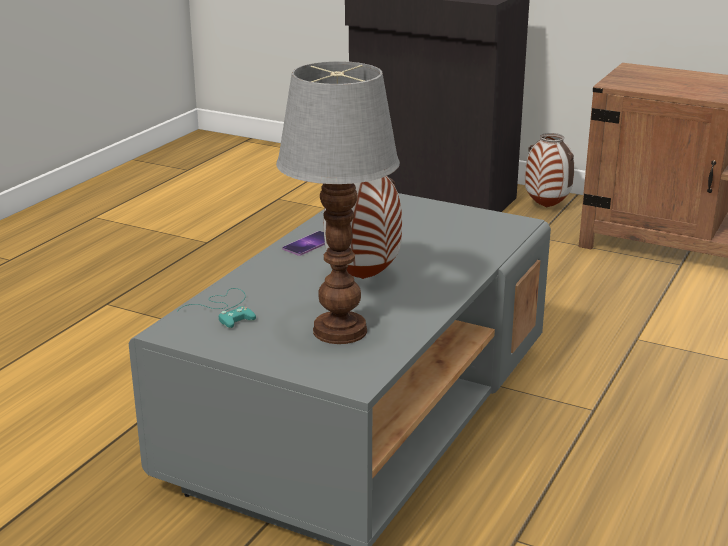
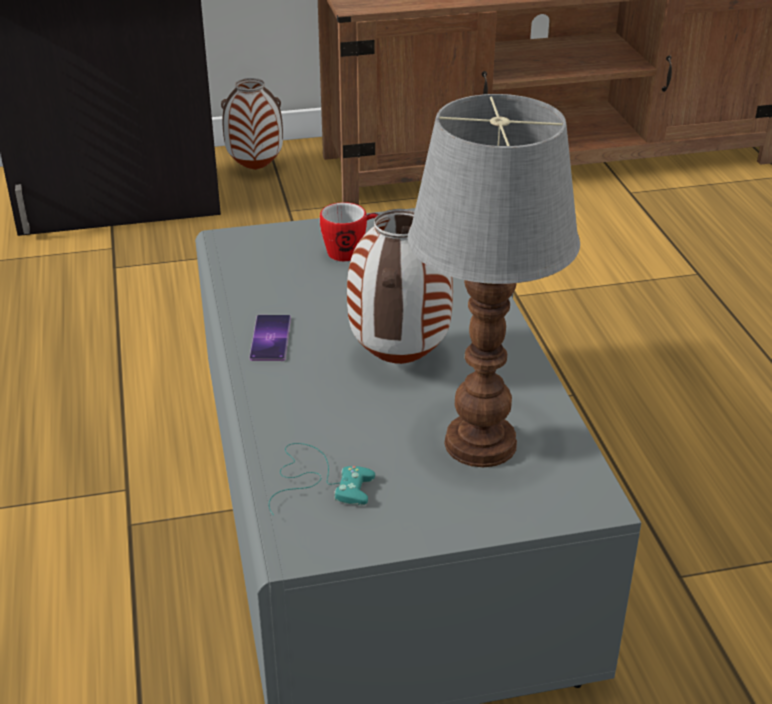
camera: 40 degrees left, 10 degrees up
(427, 222) = (351, 253): none -> mug

